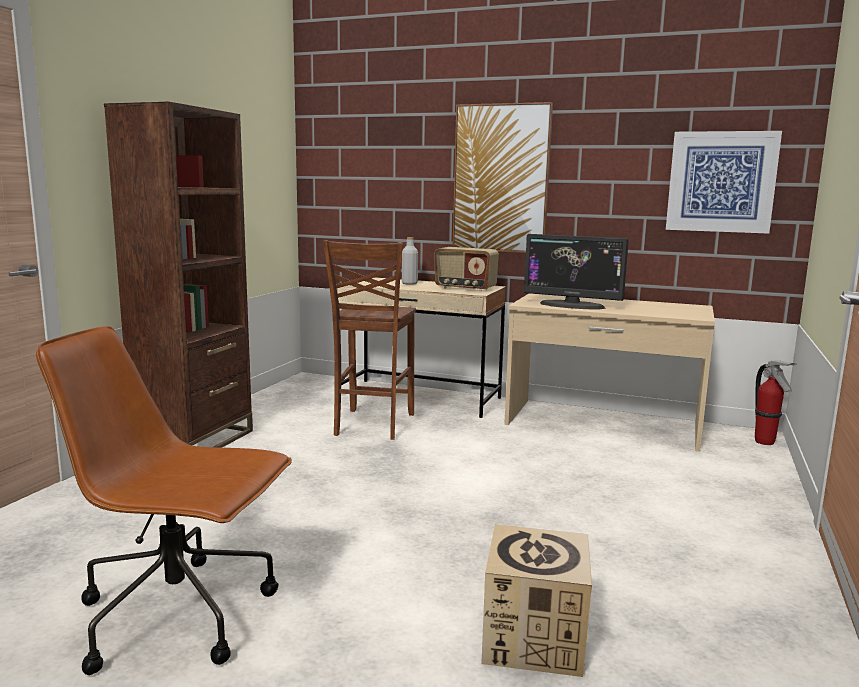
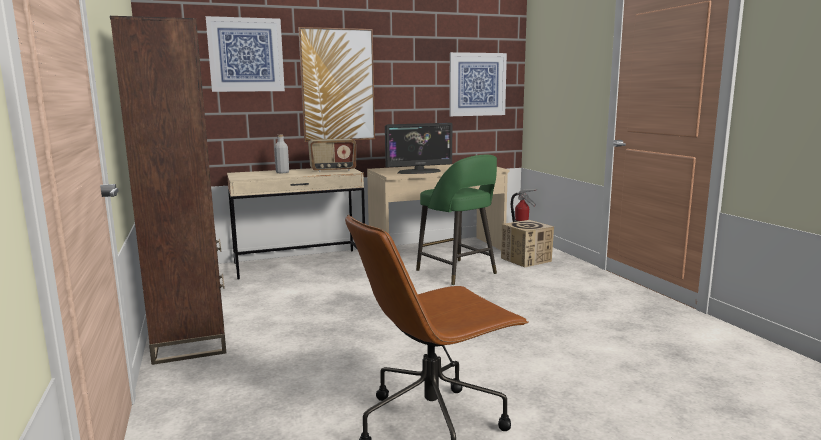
camera: 40 degrees left, 0 degrees up
(372, 425) = (305, 288): brown chair -> none
(397, 141) = (246, 55): none -> picture
(534, 639) = (600, 351): cardboard box -> cardboard box (526, 260)
(569, 459) = (457, 272): none -> green stool

